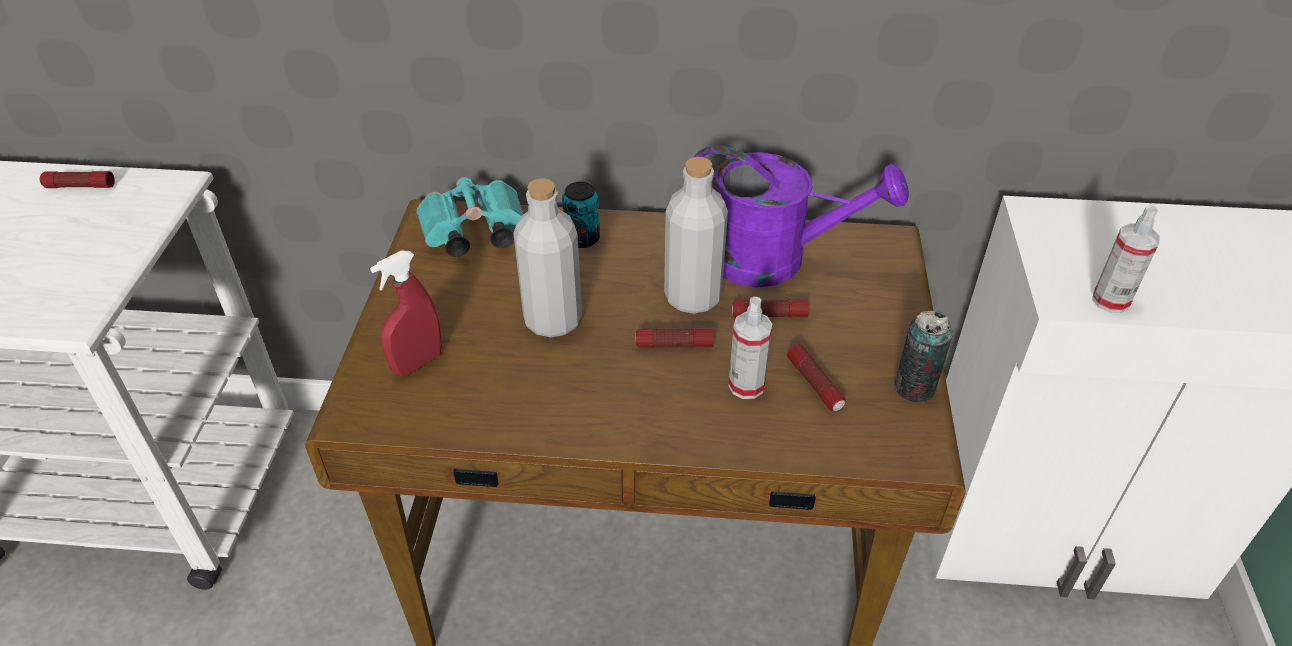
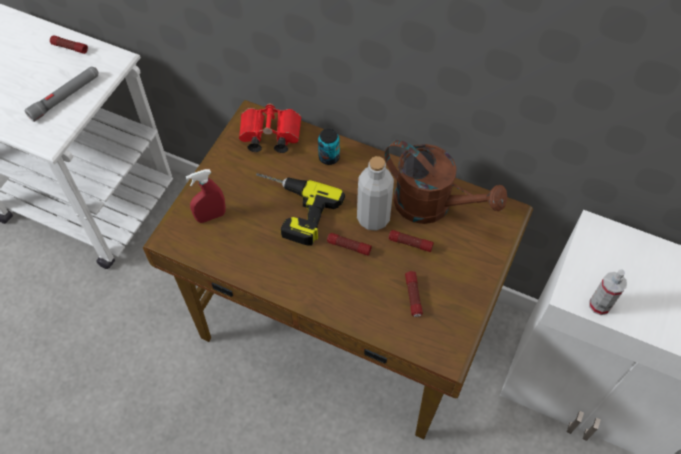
camera: 20 degrees right, 15 degrees up
(90, 251) = (65, 97): none -> grey flashlight
(471, 235) = (268, 137): turquoise binoculars -> red binoculars
(553, 320) = (290, 210): grey bottle -> power drill
(746, 385) = (376, 285): spray bottle -> none
(774, 260) = (432, 206): purple watering can -> brown watering can
(914, 388) = (467, 316): can -> none

